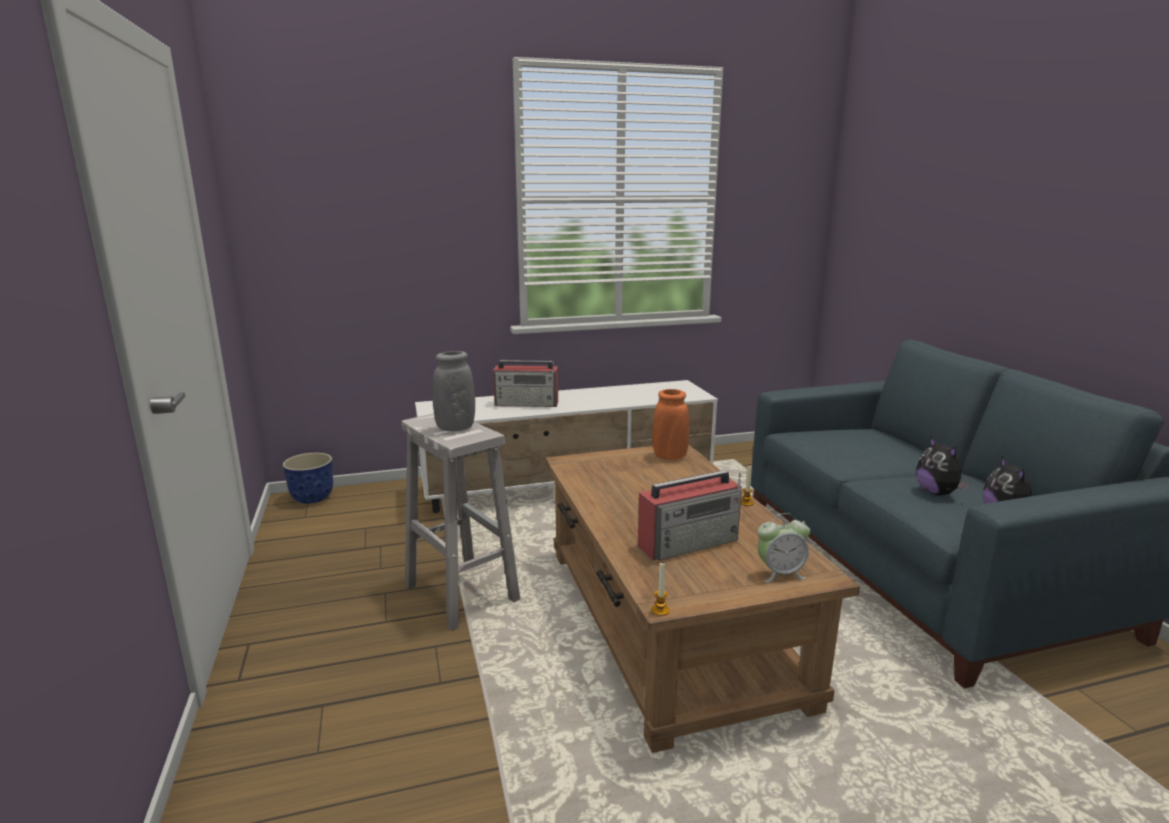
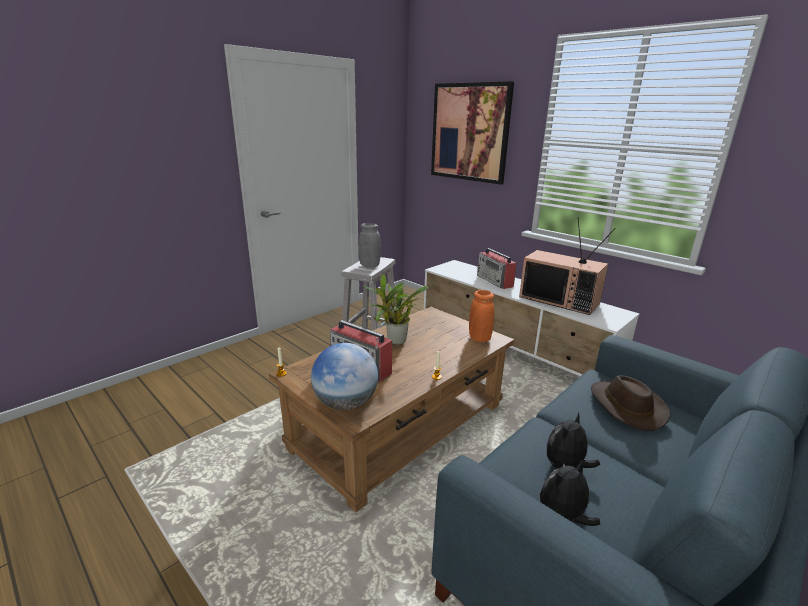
camera: 60 degrees right, 5 degrees up
(313, 498) = (410, 293): planter -> none
(383, 193) = (469, 132): none -> picture
(622, 394) = (560, 300): none -> television
(633, 504) = (394, 342): none -> potted plant
(780, 573) = (346, 403): alarm clock -> globe
(849, 442) = (625, 406): none -> brown hat

